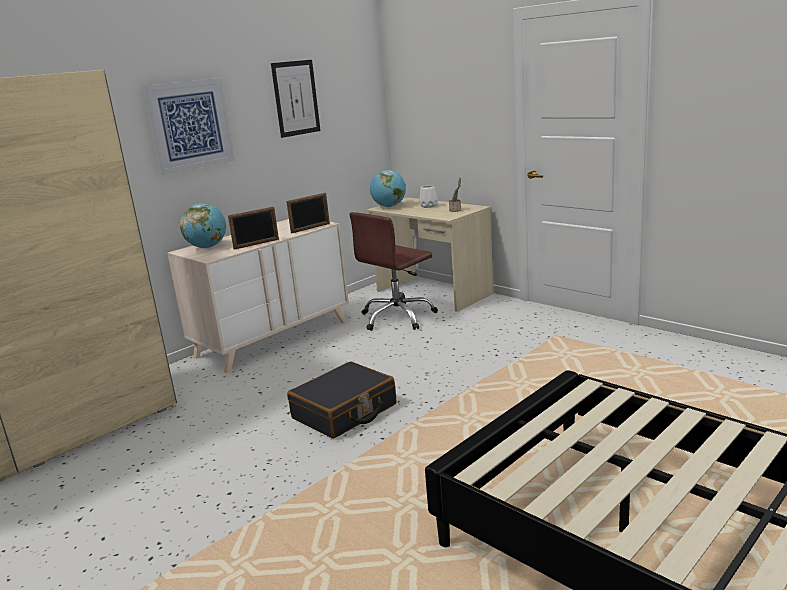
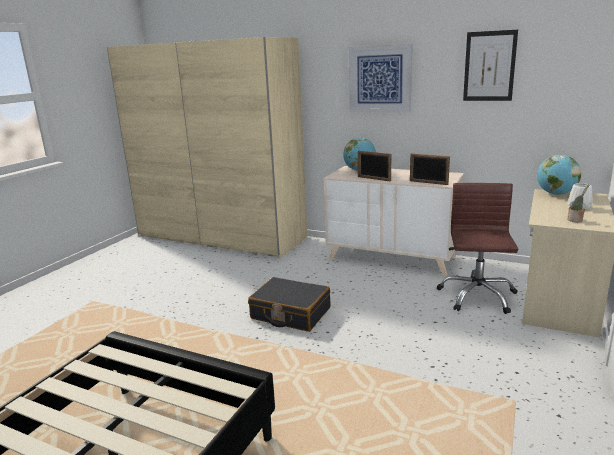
camera: 70 degrees right, 0 degrees up
(398, 317) = (477, 296): brown office chair -> brown office chair turned 75 degrees clockwise

